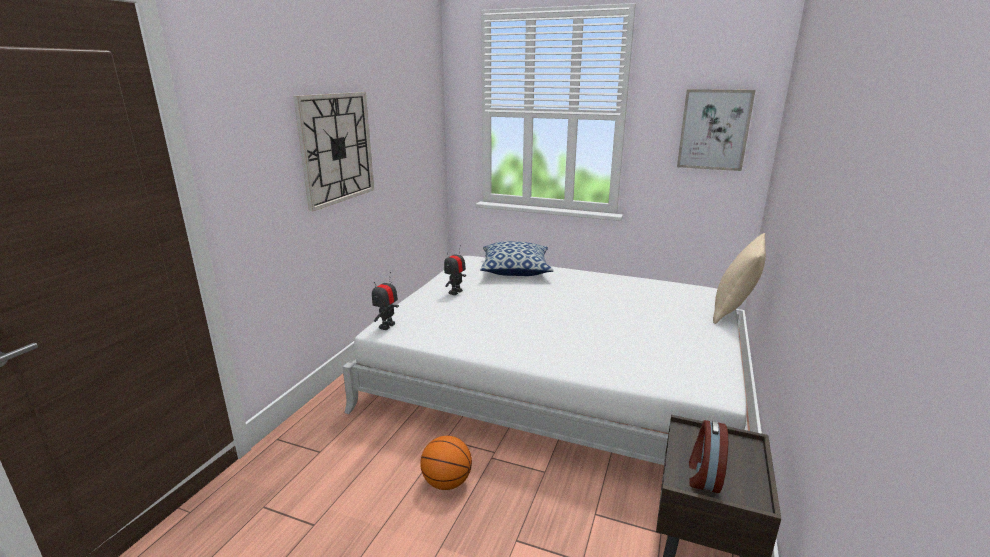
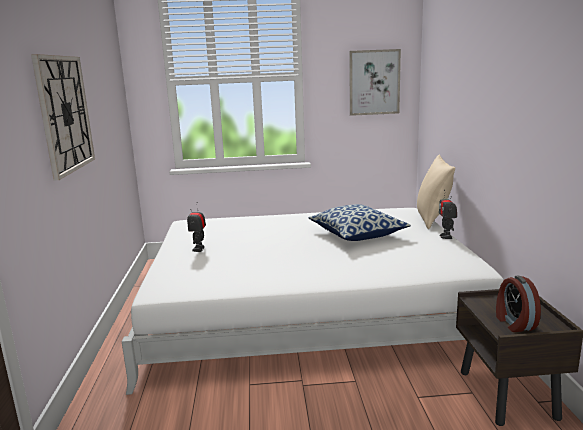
camera: 25 degrees left, 5 degrees down
(387, 326) = (159, 288): toy robot -> toy robot (446, 236)
(447, 482) = (279, 417): basketball -> none
(515, 270) = (237, 223): pillow -> pillow (357, 234)

